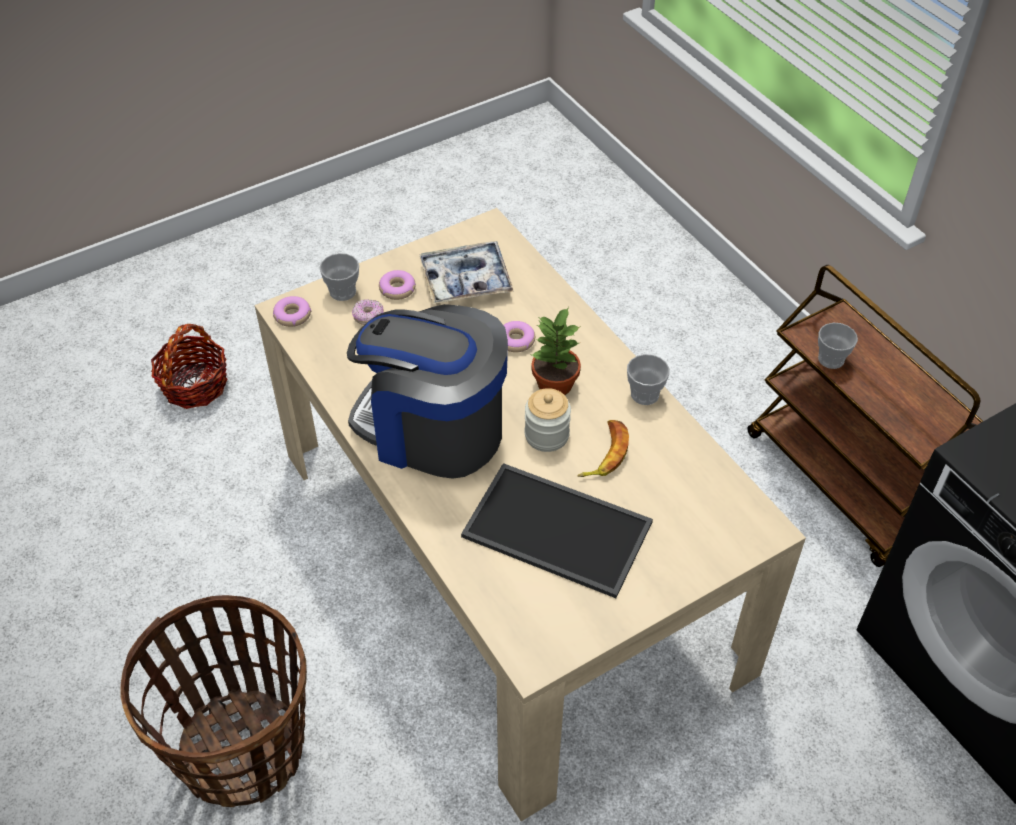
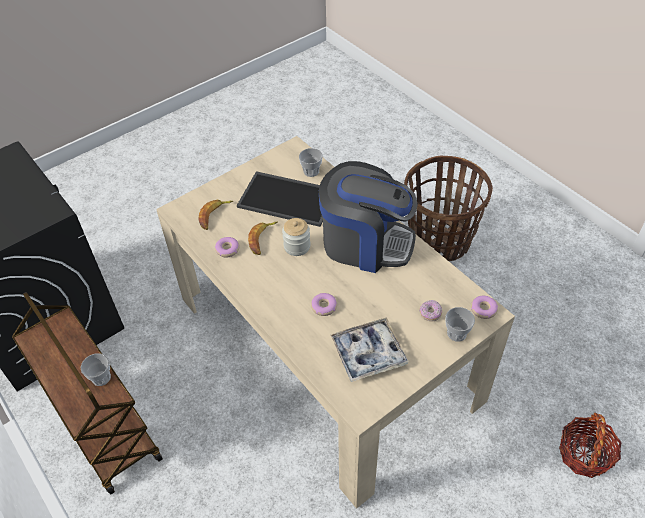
camera: 175 degrees right, 0 degrees up
(397, 289) = (417, 340): donut -> donut (227, 249)
(554, 385) = (295, 278): potted plant -> none
(645, 394) = (237, 278): cup -> cup (311, 171)
(692, 509) = (214, 216): none -> banana

